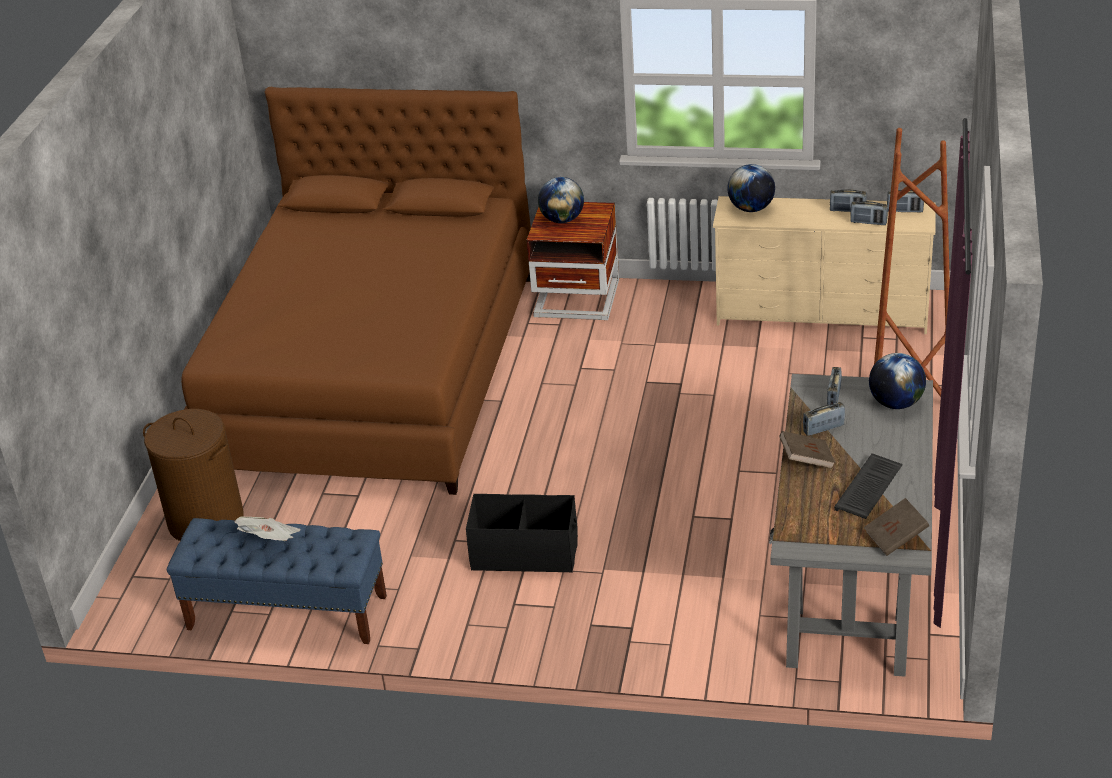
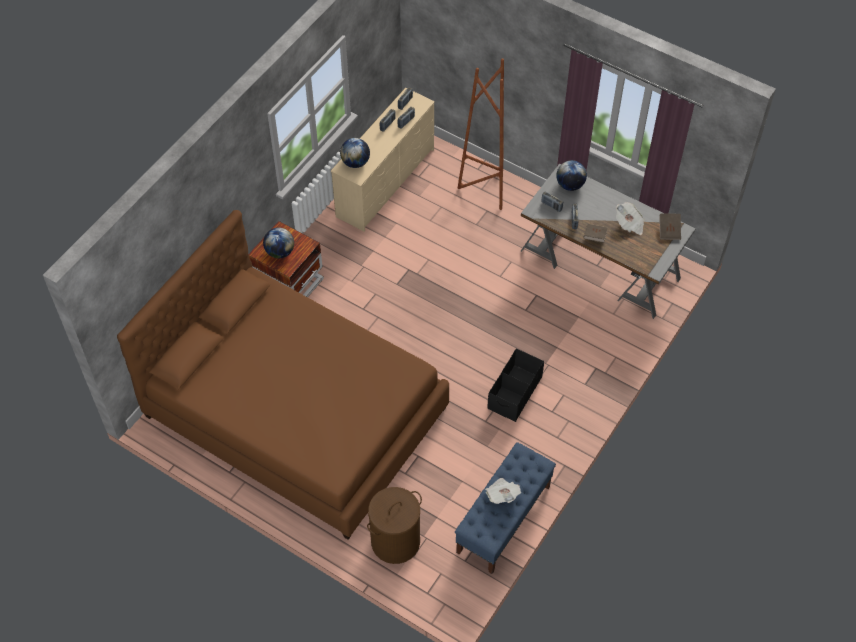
camera: 70 degrees left, 20 degrees up
(869, 489) = (629, 224): keyboard -> newspaper

